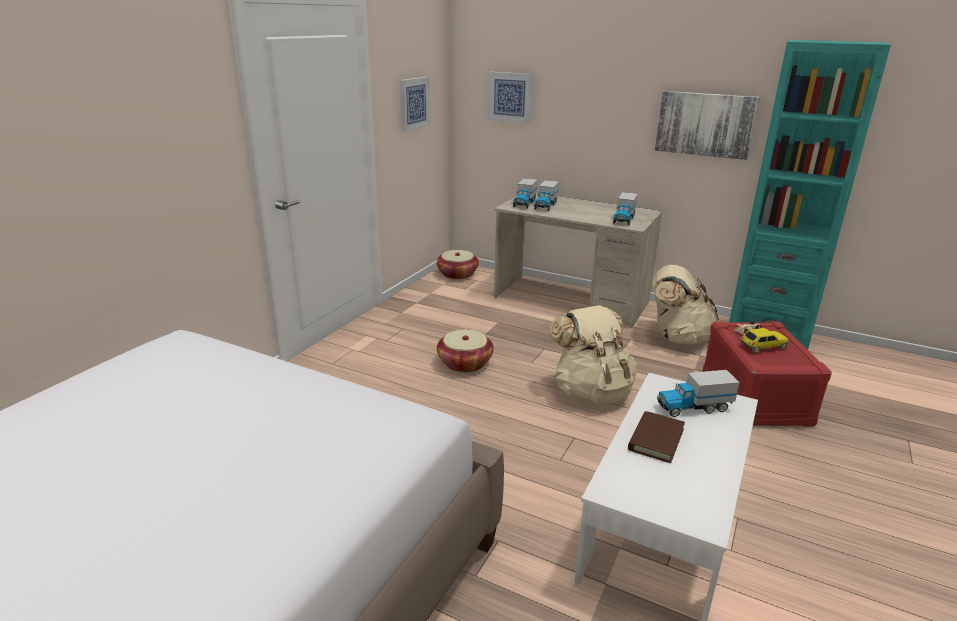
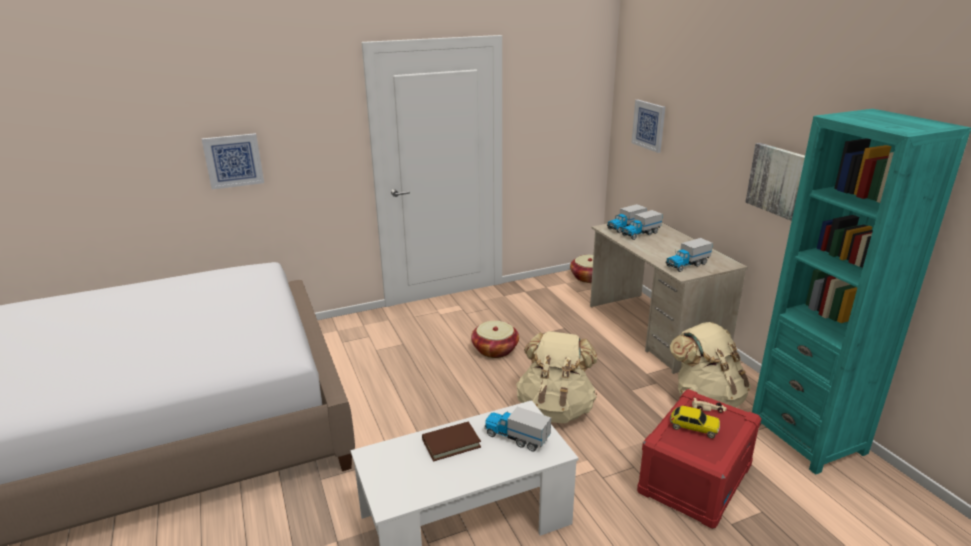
camera: 40 degrees right, 0 degrees up
(414, 103) = (558, 122): picture -> picture (233, 160)

